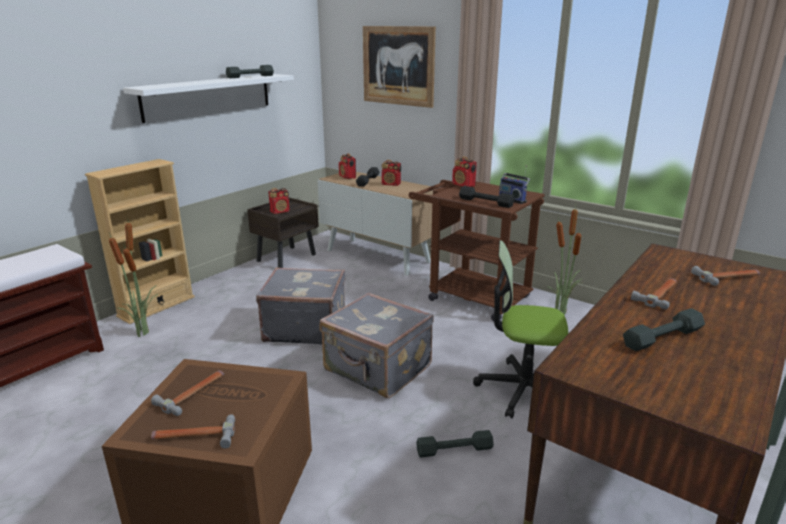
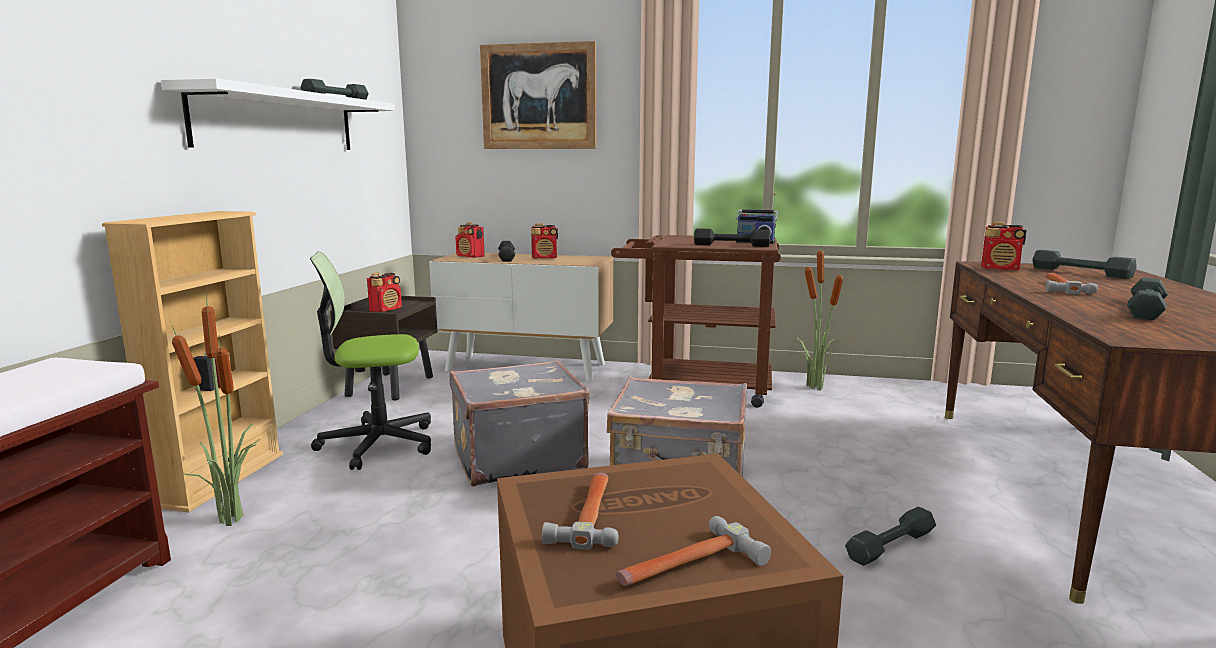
camera: 25 degrees left, 10 degrees down
(463, 185) = (674, 237): radio -> radio (1001, 268)
(521, 389) = (877, 465): office chair -> office chair (377, 444)
(728, 278) = (1080, 272): hammer -> grey dumbbell

